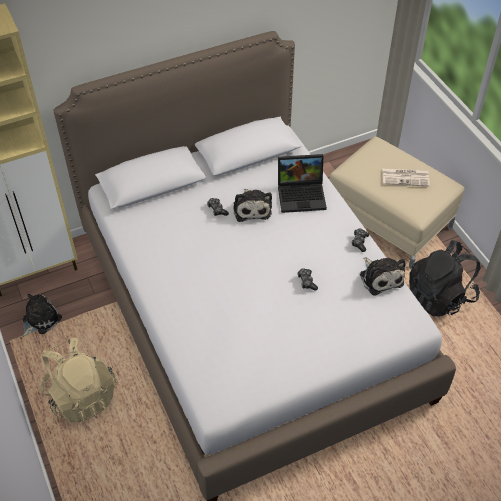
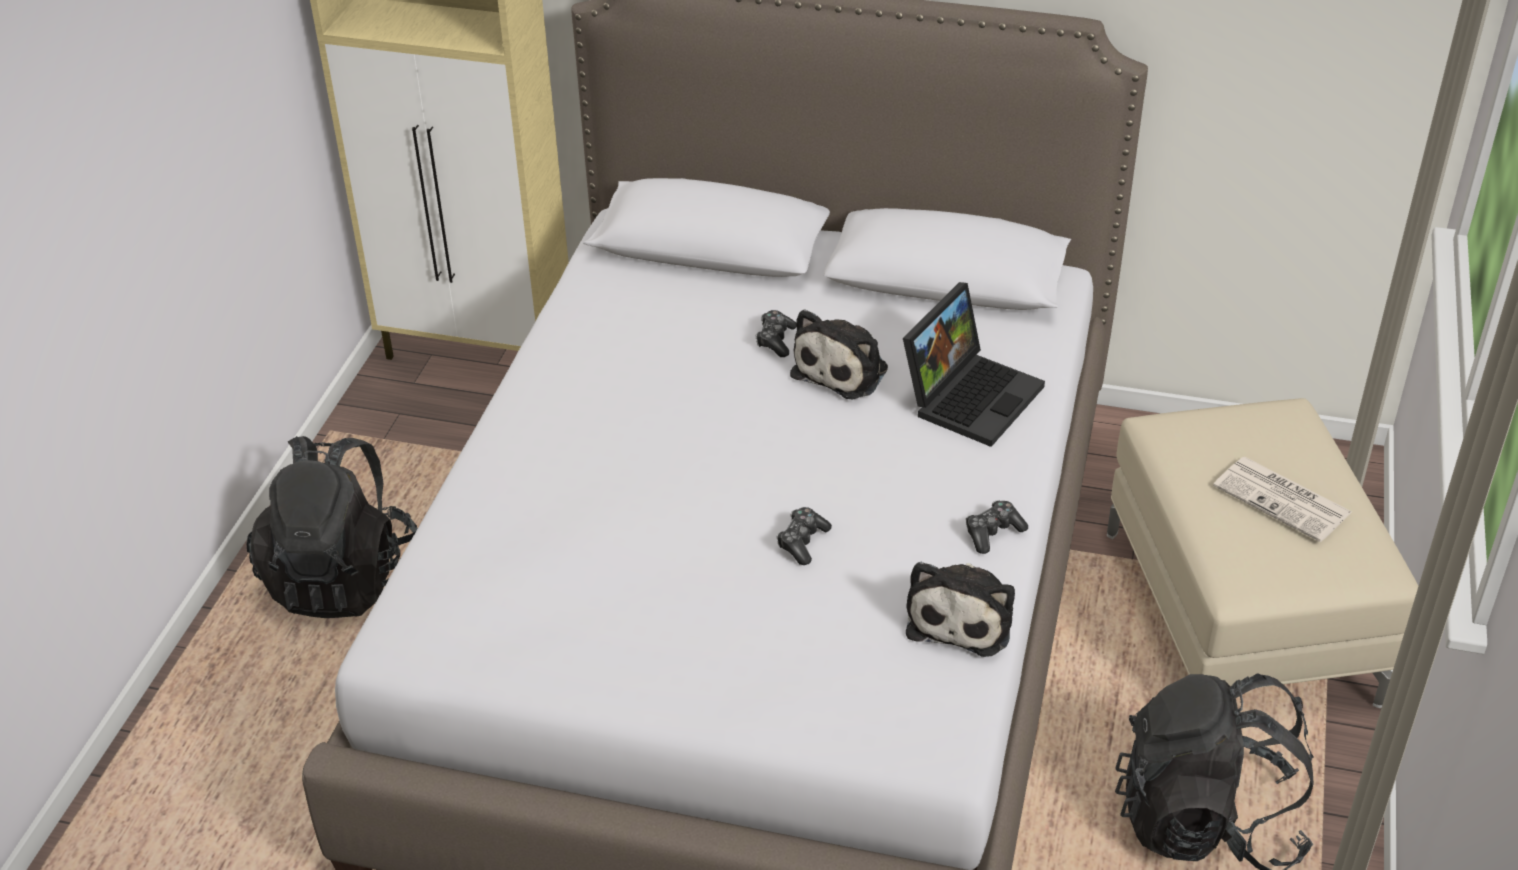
camera: 40 degrees right, 10 degrees down
(40, 320) = (406, 427): plush toy -> none
(81, 395) = (342, 577): beige backpack -> black backpack
(302, 194) = (971, 395): laptop -> laptop turned 90 degrees counterclockwise

